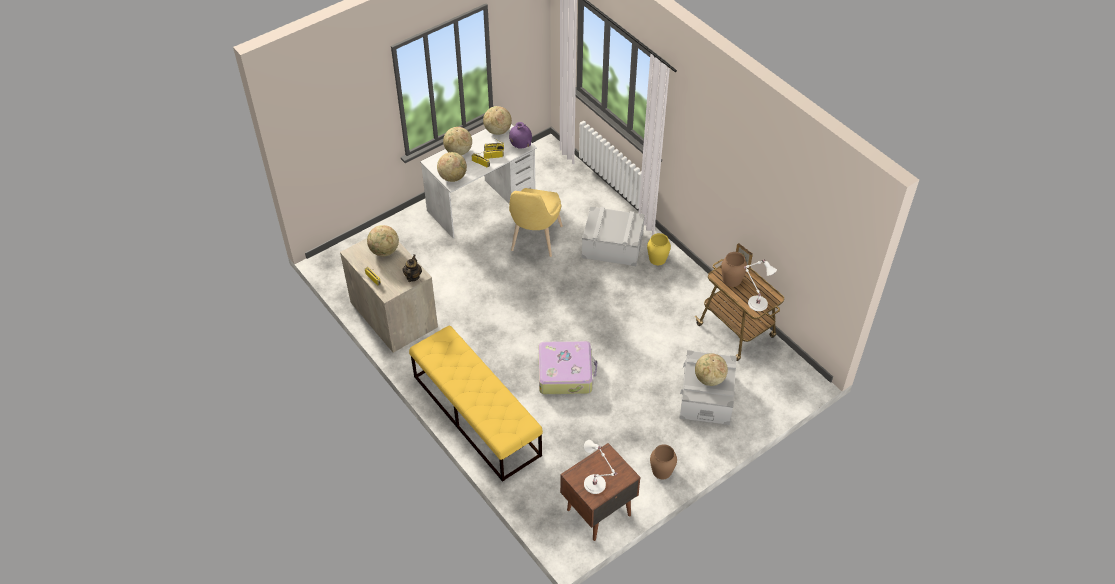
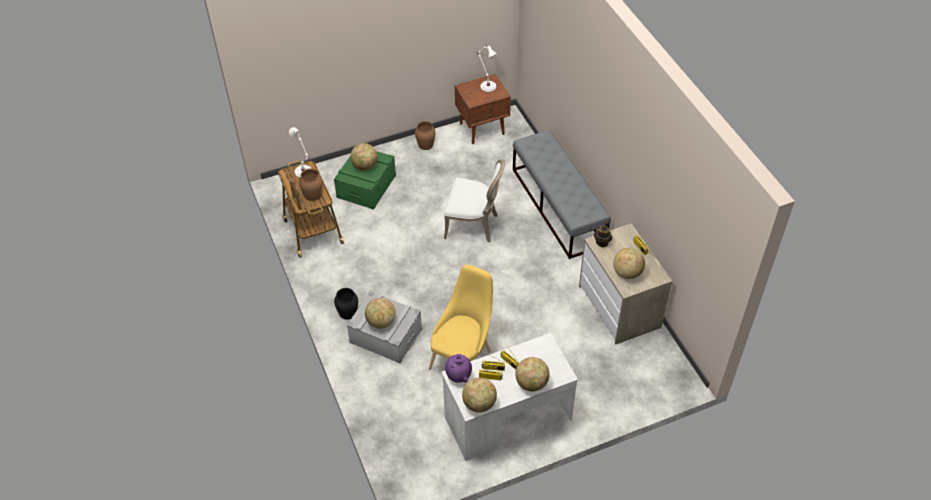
camera: 165 degrees left, 0 degrees up
(452, 177) = (544, 350): globe -> globe (381, 322)
(476, 415) = (558, 207): yellow bench -> grey bench
(566, 373) = (474, 225): suitcase -> white chair
(657, 259) = (348, 312): yellow vase -> black vase
(706, 396) = (366, 186): grey storage box -> green storage box

